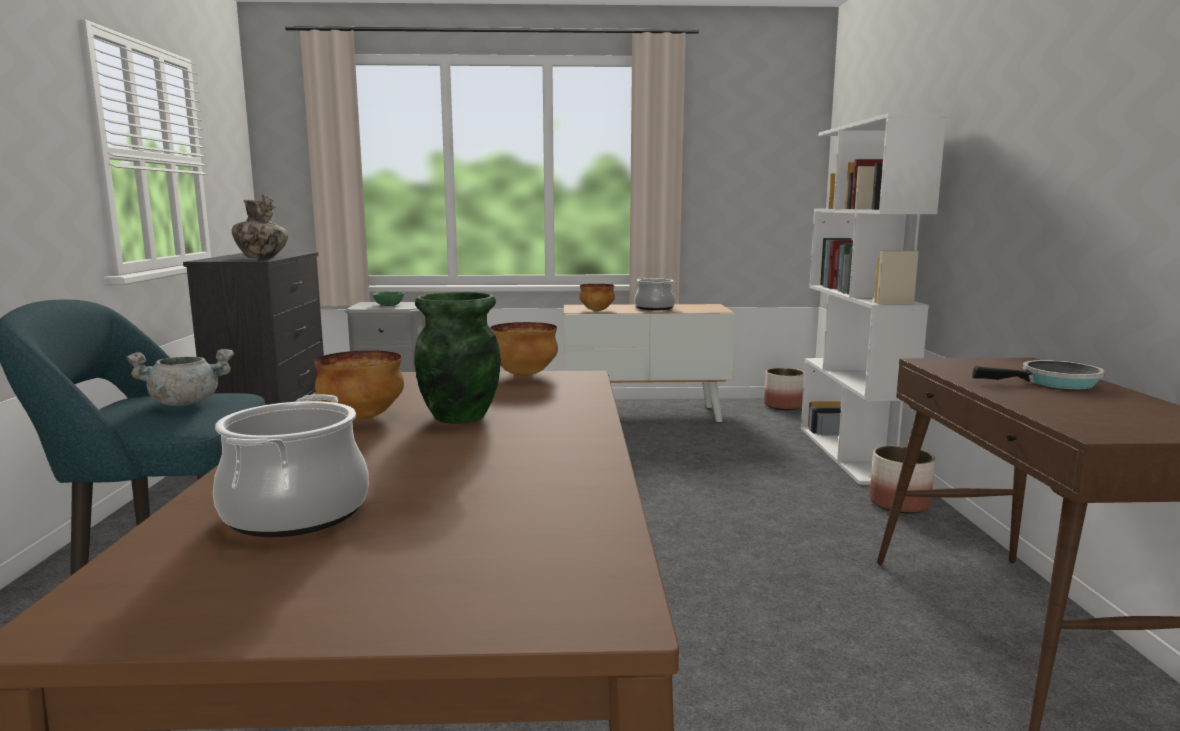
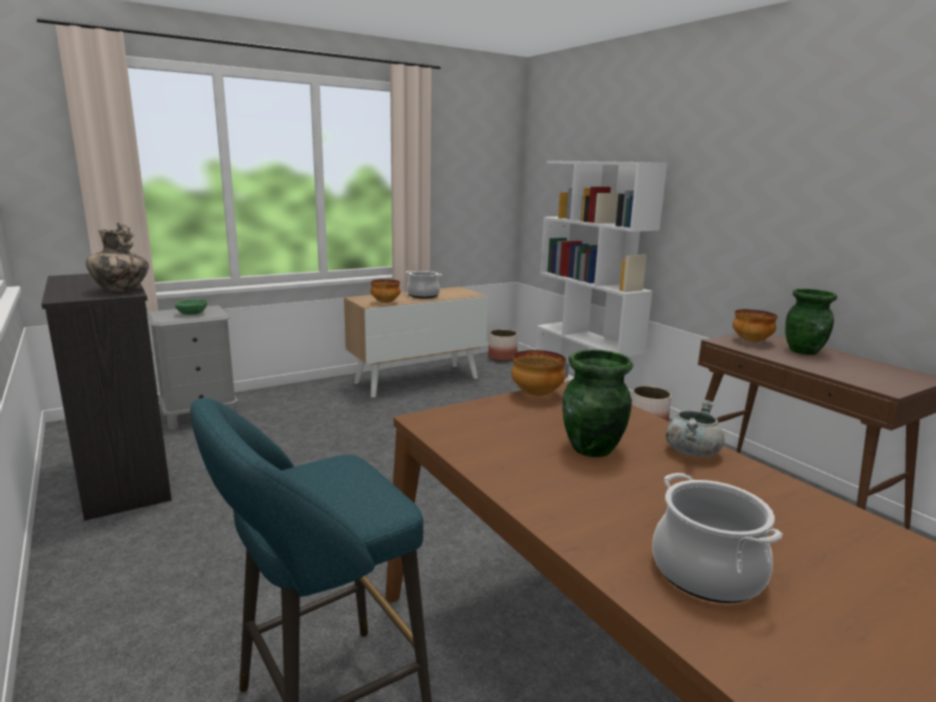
camera: 30 degrees left, 5 degrees up
(186, 403) = (341, 482): grey cooking pot -> grey cooking pot (691, 451)
(363, 418) = (532, 465): bowl -> bowl (751, 341)
(1054, 383) = (804, 351): frying pan -> green vase

